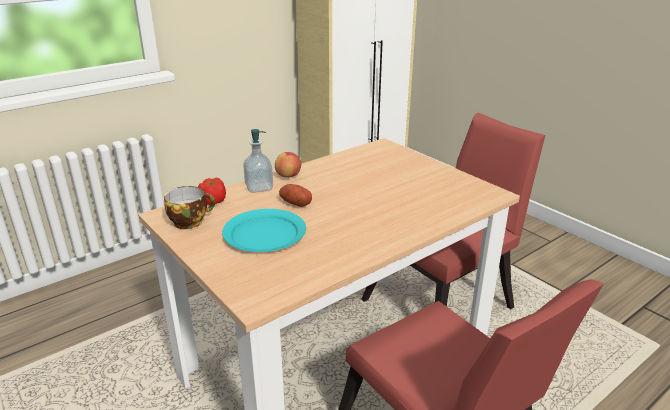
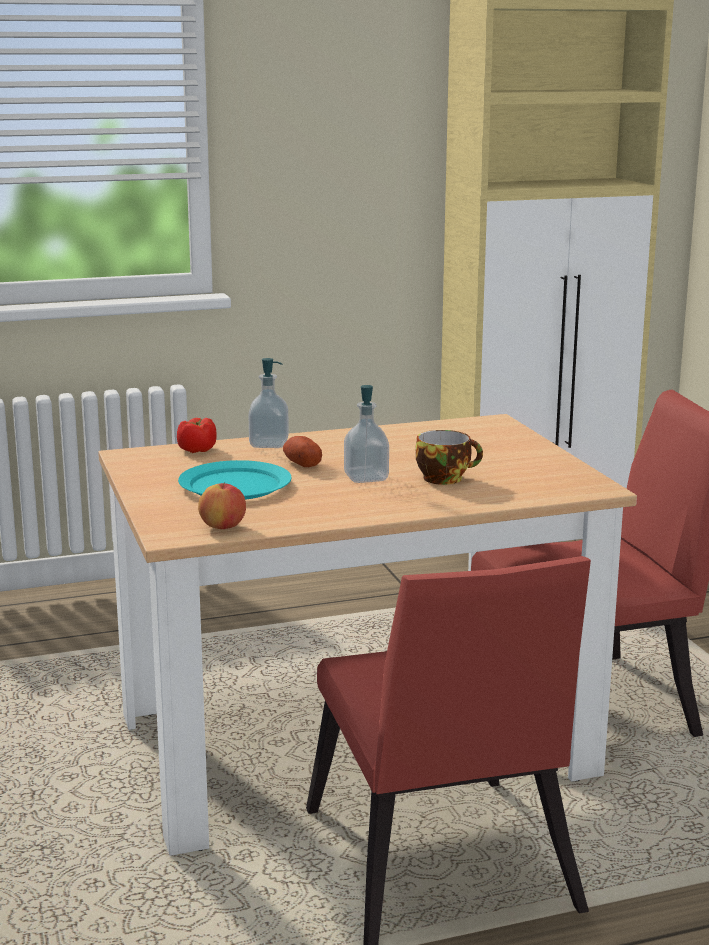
camera: 20 degrees right, 10 degrees down
(190, 221) = (154, 464): cup -> cup (445, 478)
(288, 176) = (320, 437): apple -> apple (223, 527)
(348, 209) = (366, 478): none -> soap dispenser

